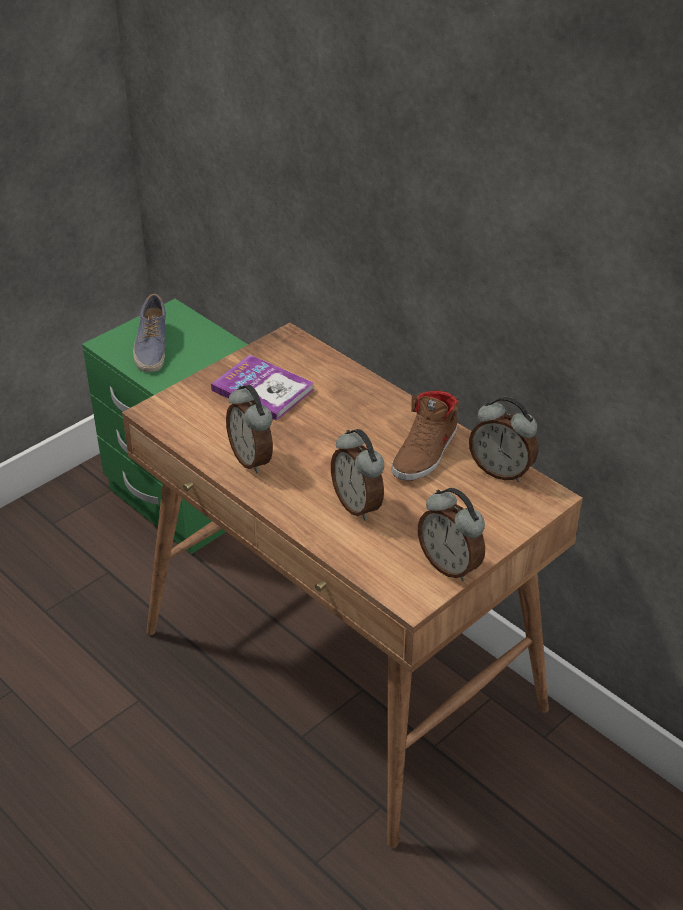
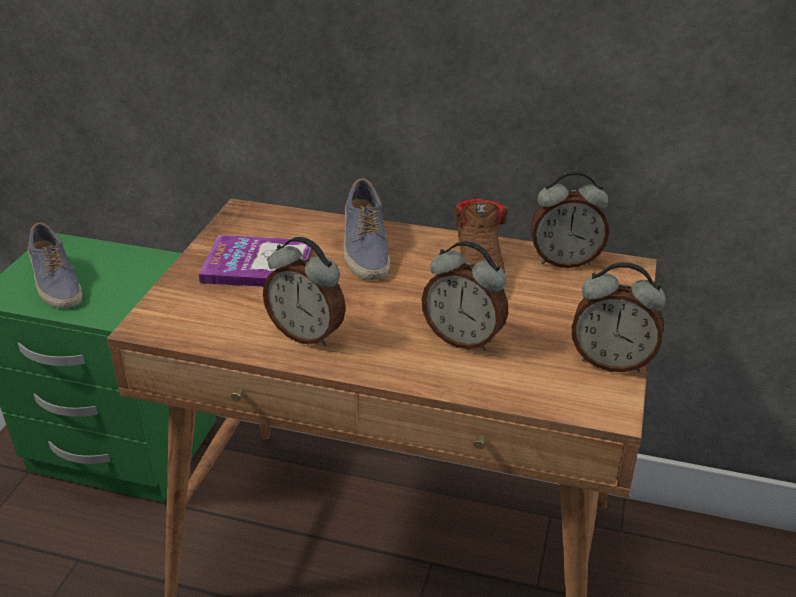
camera: 30 degrees left, 5 degrees down
(352, 403) = (364, 249): none -> shoe

